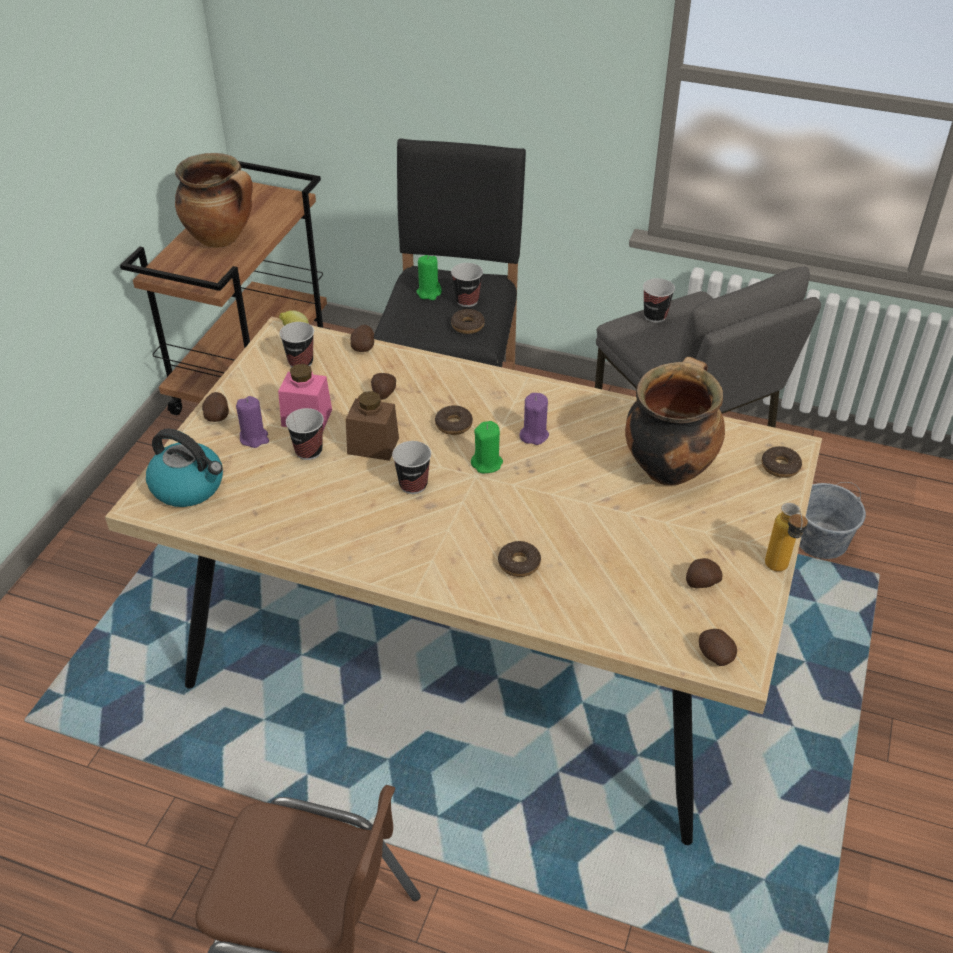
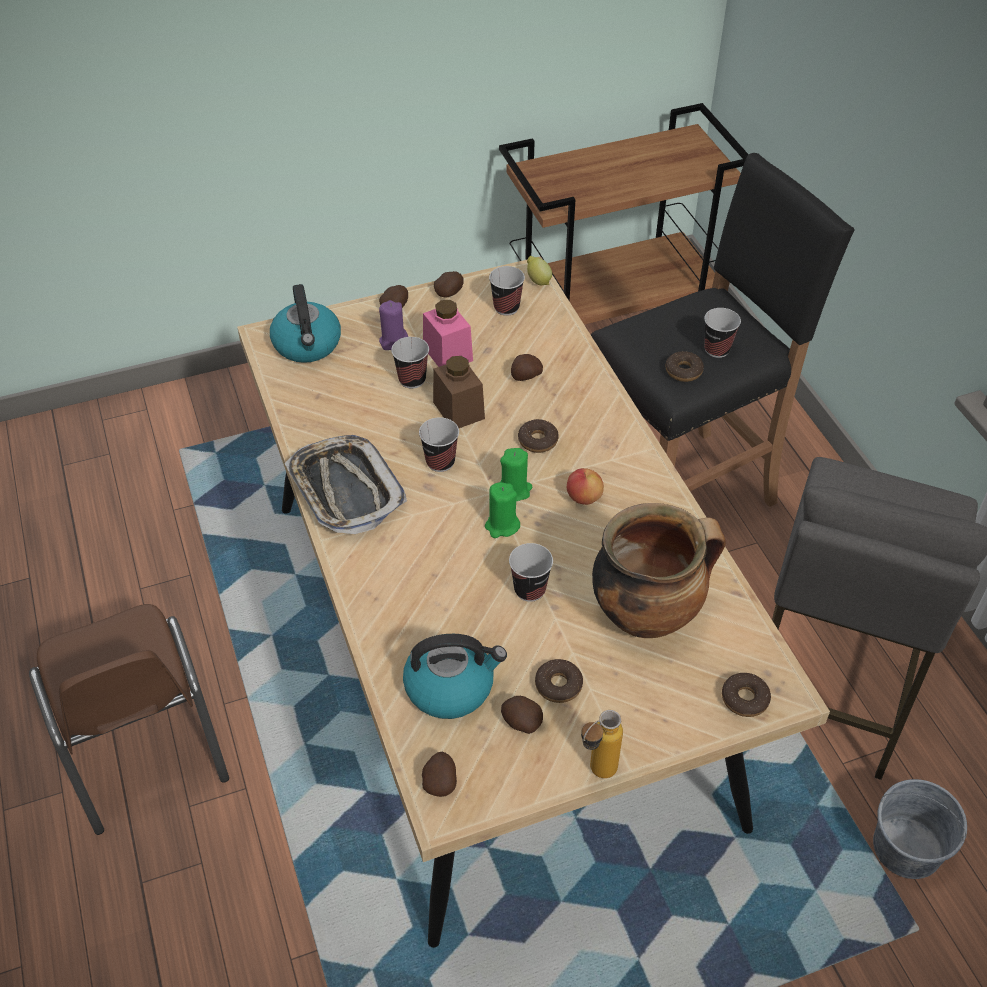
camera: 50 degrees right, 5 degrees up
(222, 238) = (613, 170): cooking pot -> none
(363, 347) = (567, 328): potato -> potato (449, 293)
(378, 552) = (345, 490): none -> tray
(429, 293) = (696, 321): green candle -> green candle (502, 525)
(519, 563) = (419, 582): donut -> donut (558, 685)
(534, 435) = (583, 497): purple candle -> apple
(635, 601) = (451, 686): none -> kettle
(655, 316) = (878, 485): cup -> cup (530, 589)

